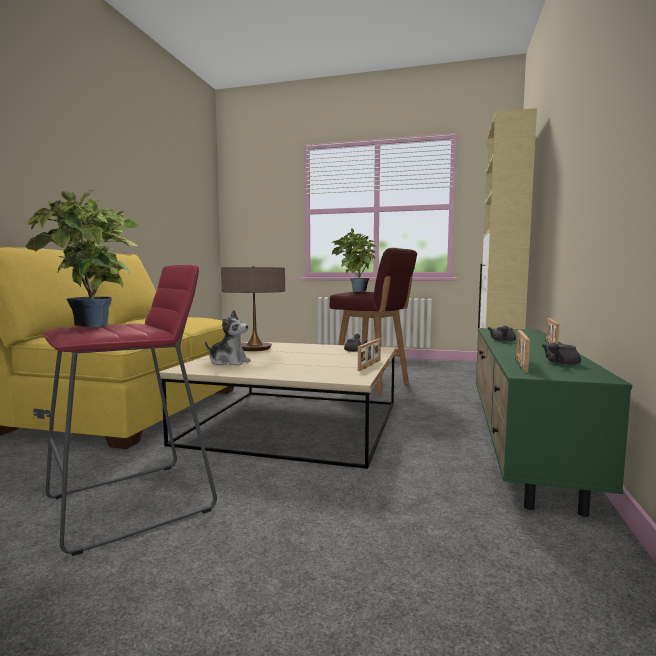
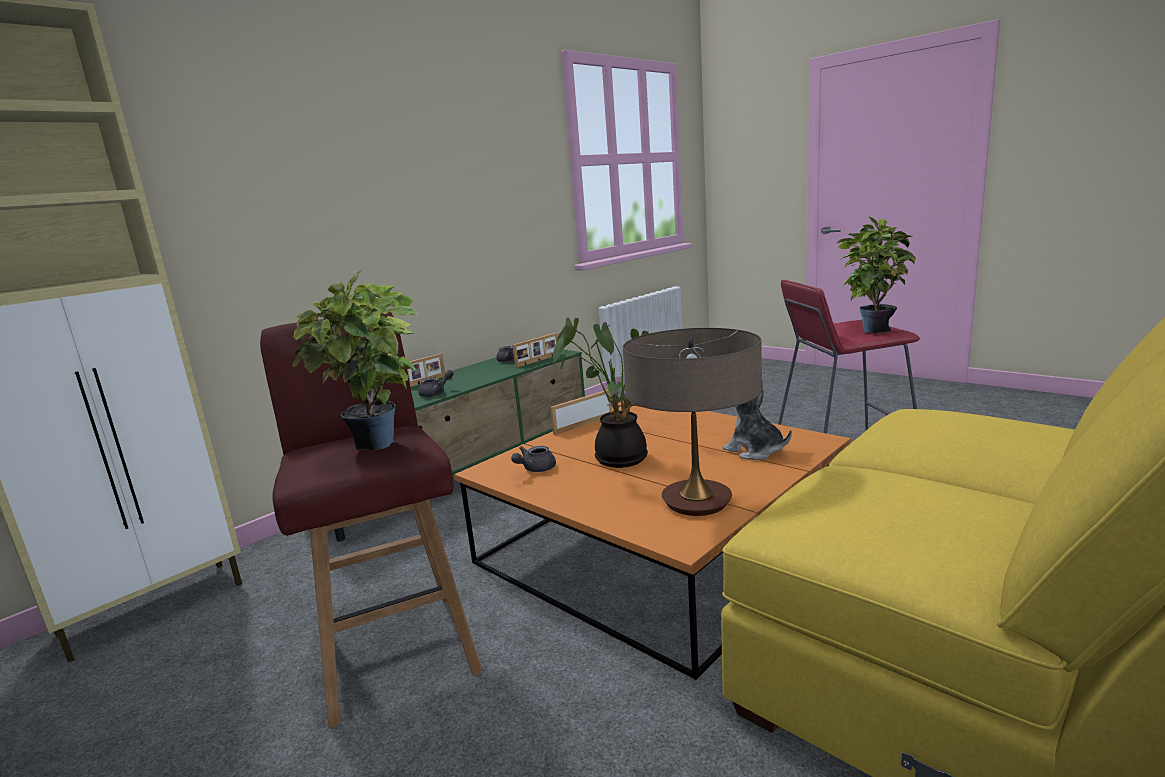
camera: 150 degrees left, 10 degrees up
(294, 422) = (658, 546): beige coffee table -> orange coffee table
(313, 356) = (622, 456): none -> potted plant

